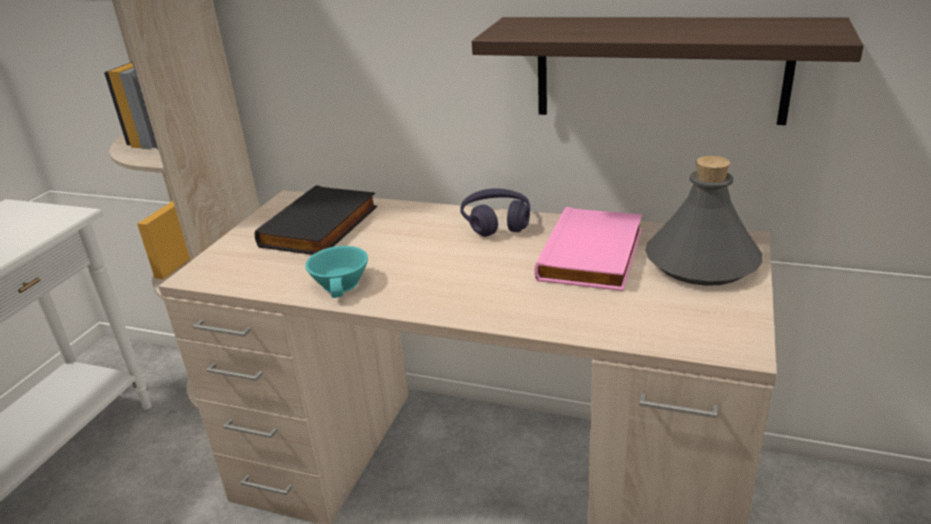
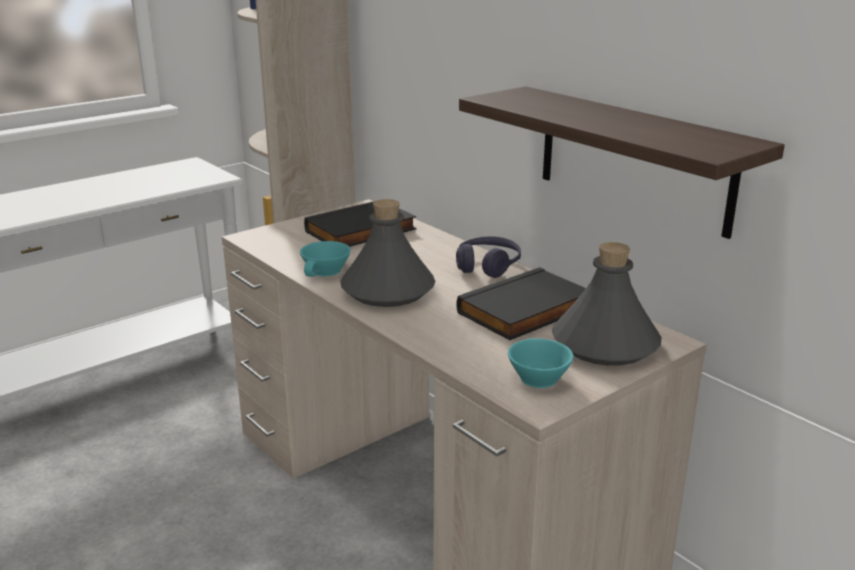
camera: 30 degrees right, 5 degrees down
(437, 282) = (388, 291): none -> grey bottle
(594, 255) = (526, 311): pink book -> black book
(696, 319) = (535, 377): none -> turquoise cup

